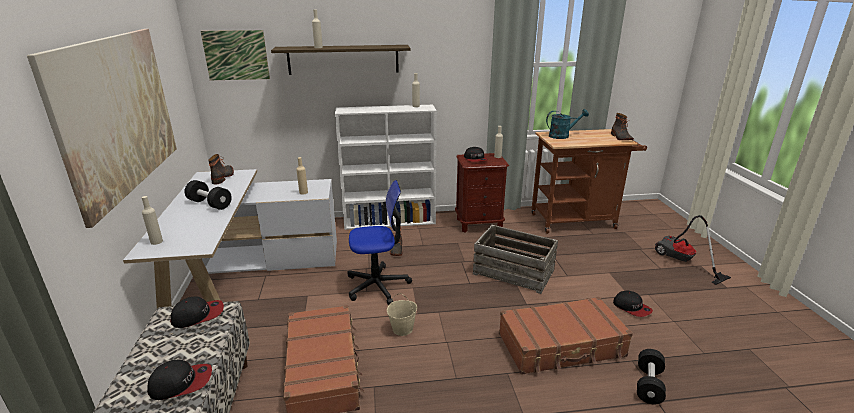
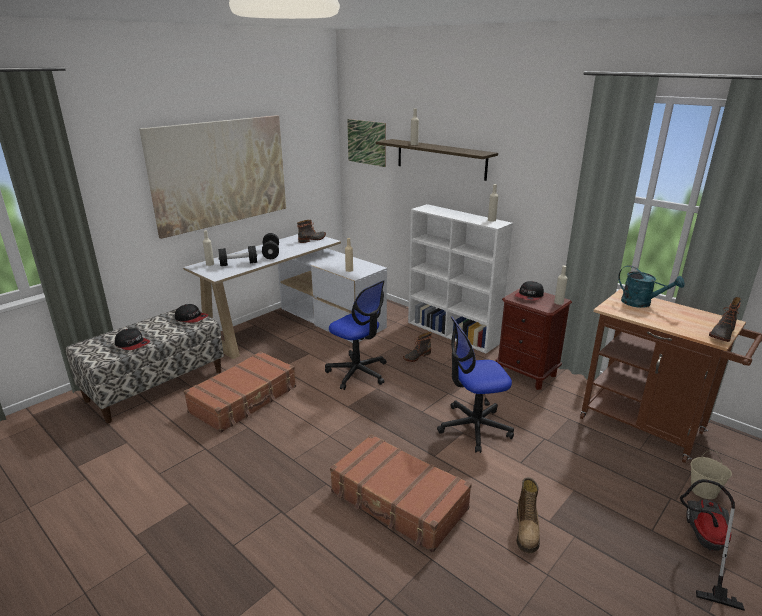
camera: 50 degrees right, 0 degrees up
(402, 329) = (321, 409): beige bucket -> beige bucket (704, 491)
(513, 272) = (474, 427): crate -> office chair
(632, 307) = (527, 530): cap -> boot
(648, 384) = (405, 583): black dumbbell -> black dumbbell (238, 264)

